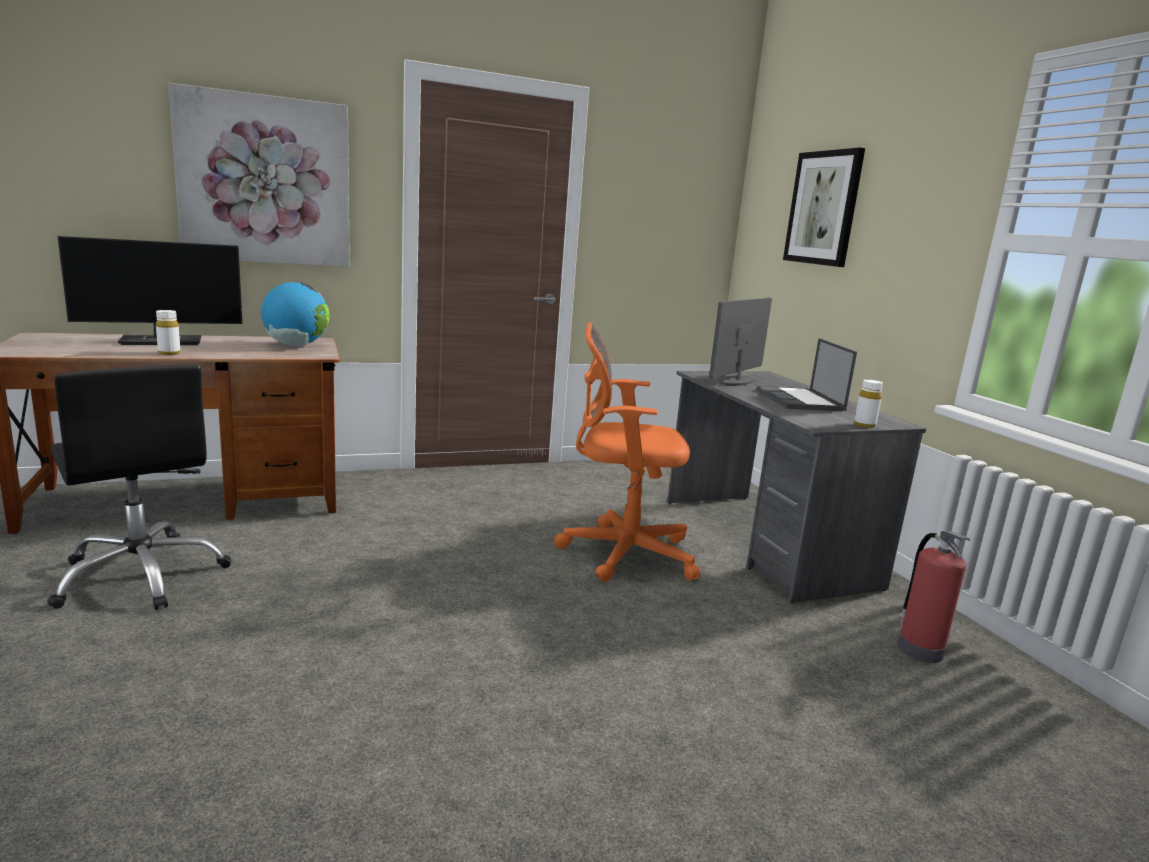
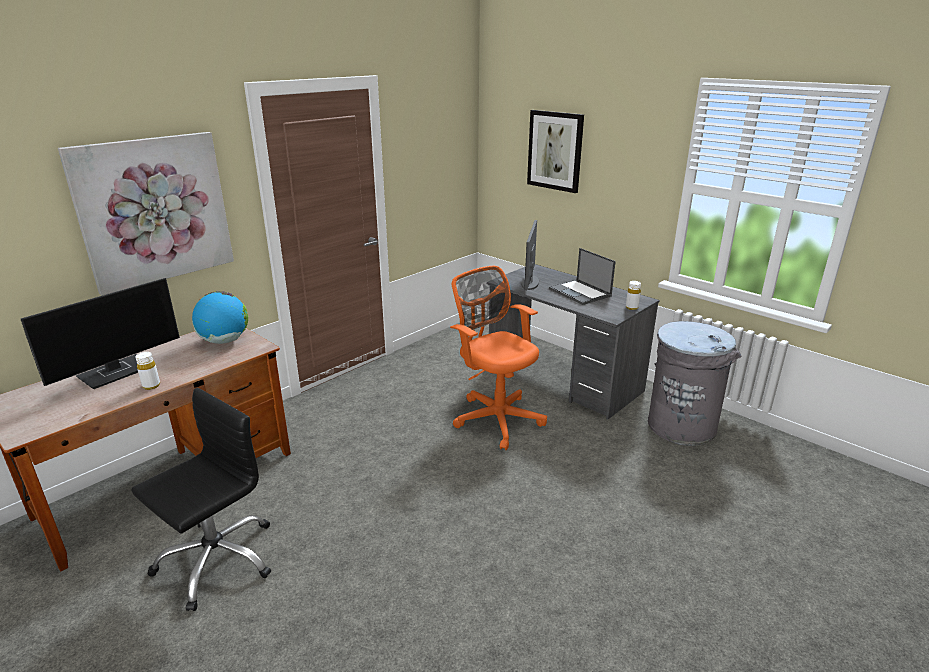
camera: 25 degrees left, 10 degrees up
(142, 575) = (217, 559): black office chair -> black office chair turned 75 degrees counterclockwise
(621, 552) = (496, 417): orange office chair -> orange office chair turned 75 degrees clockwise
(919, 649) = (681, 425): fire extinguisher -> grey trash can

